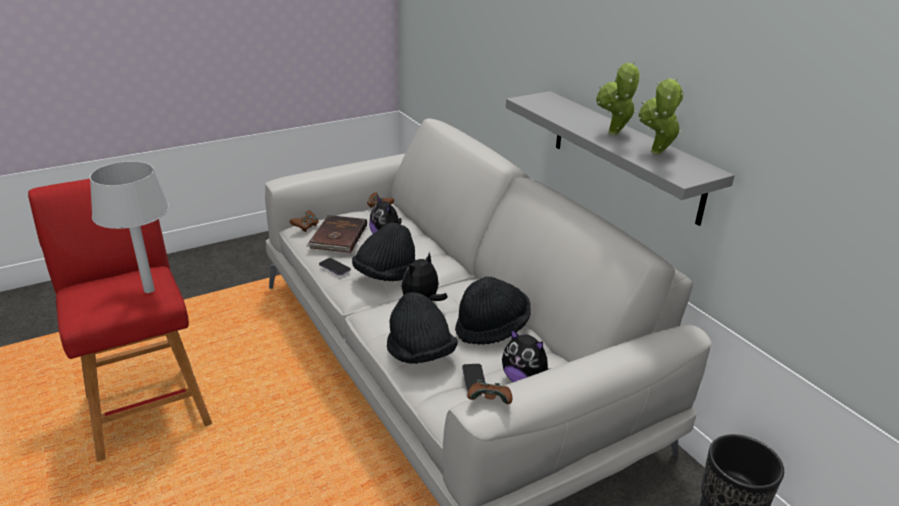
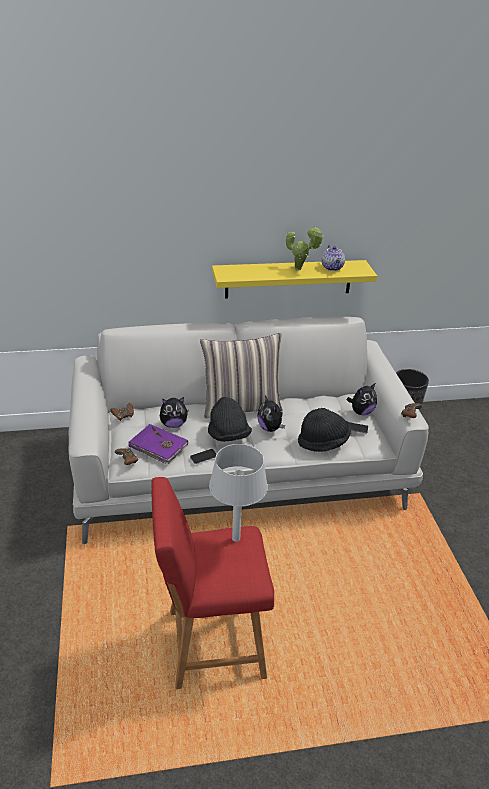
camera: 70 degrees left, 5 degrees up
(337, 236) = (158, 446): brown book -> purple book
(457, 274) = (241, 406): none -> pillow
(492, 328) = (310, 409): black hat -> none
(625, 155) = (288, 279): grey shelf -> yellow shelf
(656, 153) = (332, 268): potted plant -> teapot

